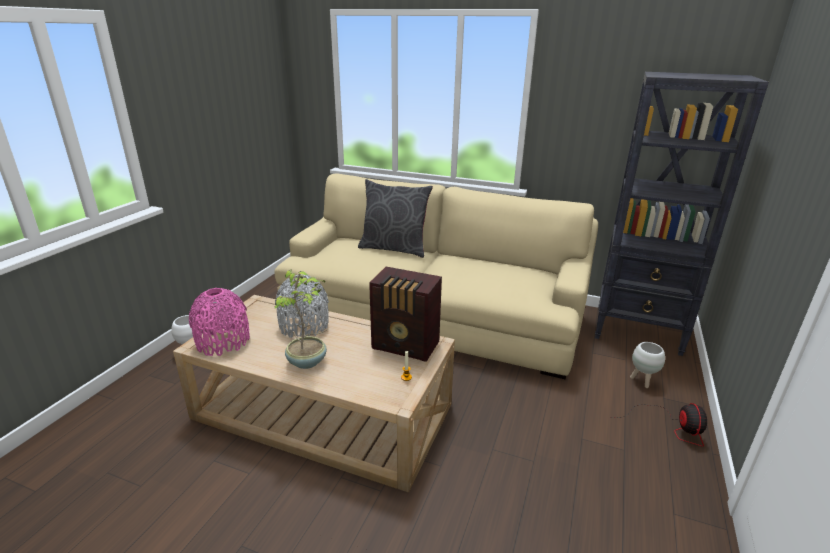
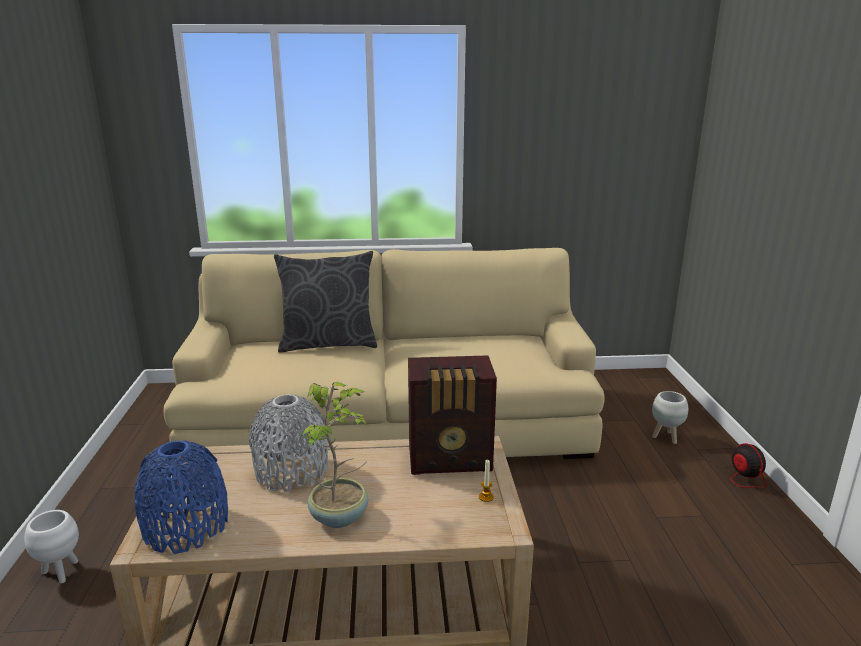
camera: 25 degrees left, 5 degrees down
(223, 341) = (186, 526): pink vase -> blue vase
(638, 331) = (623, 386): black bookcase -> none

